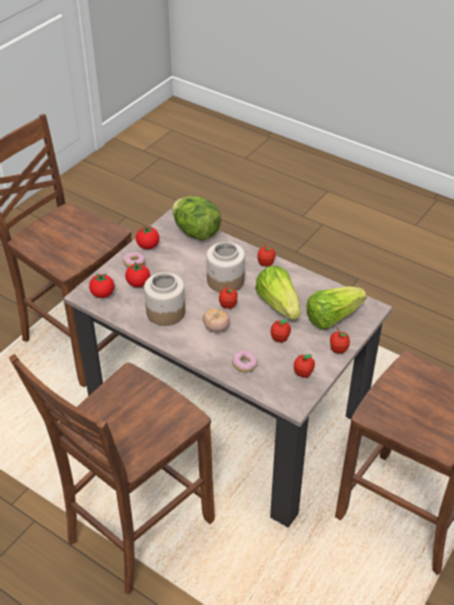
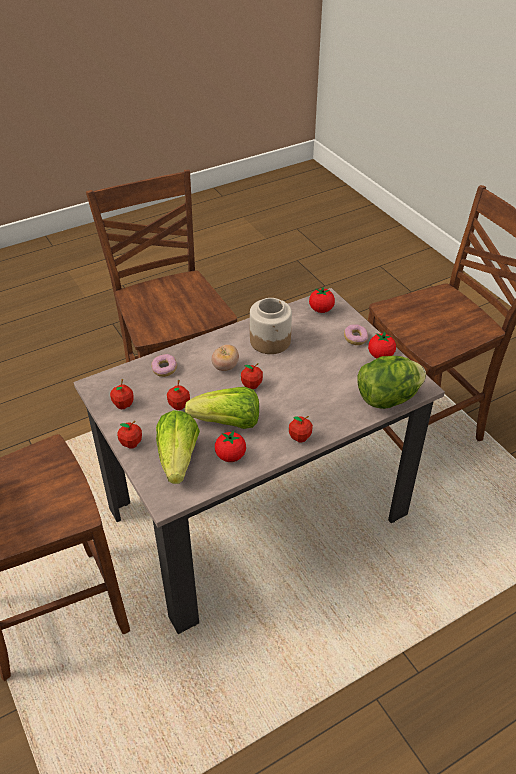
camera: 115 degrees right, 0 degrees up
(138, 283) = (323, 334): tomato -> tomato (230, 456)
(225, 281) = (290, 395): jar -> none

